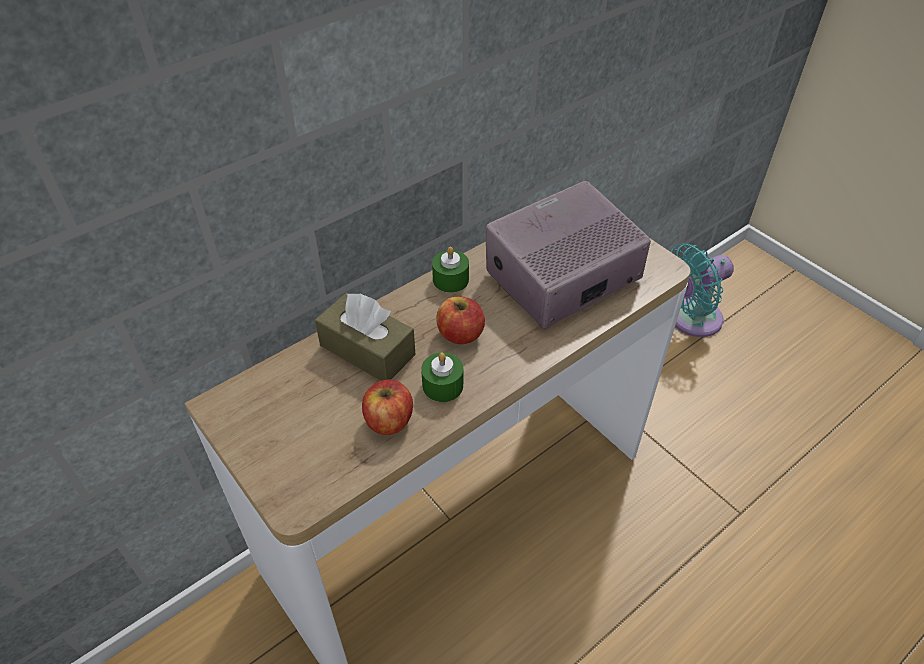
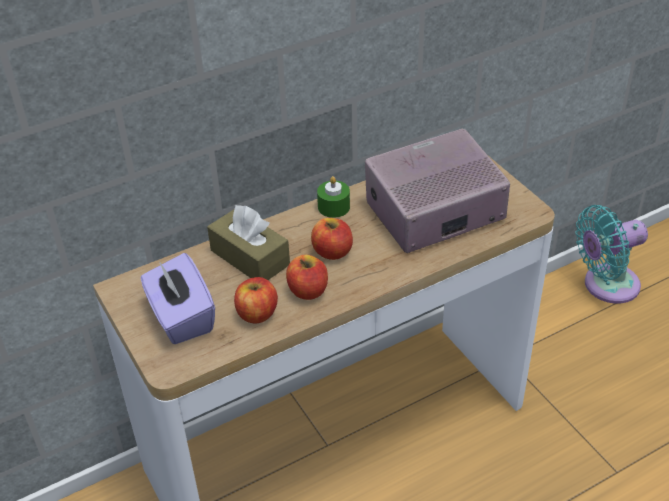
camera: 10 degrees right, 5 degrees down
(299, 435) = (181, 318): none -> purple tissue box
(442, 385) = (308, 291): green candle -> apple

